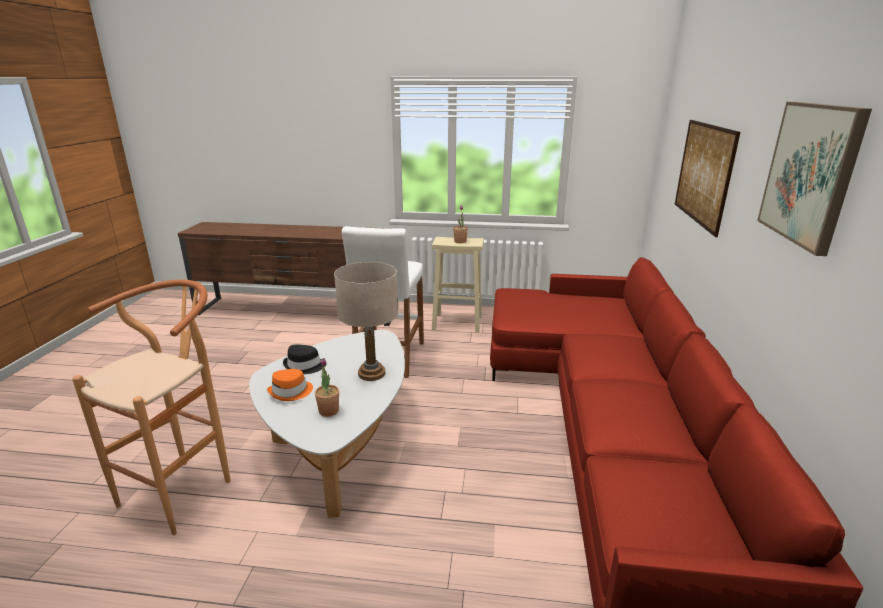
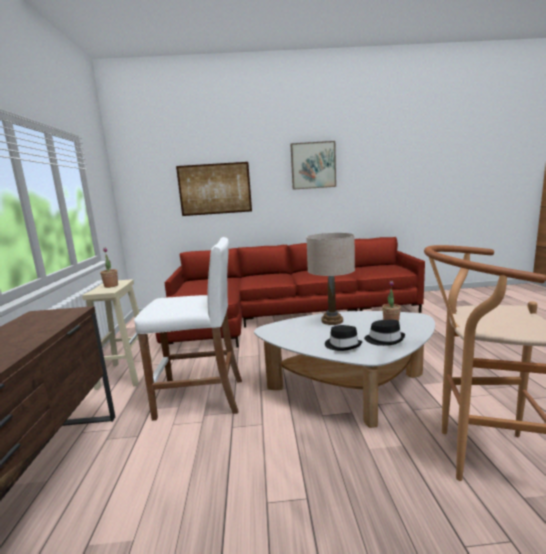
camera: 100 degrees left, 10 degrees down
(291, 392) = (384, 339): orange hat -> black hat

